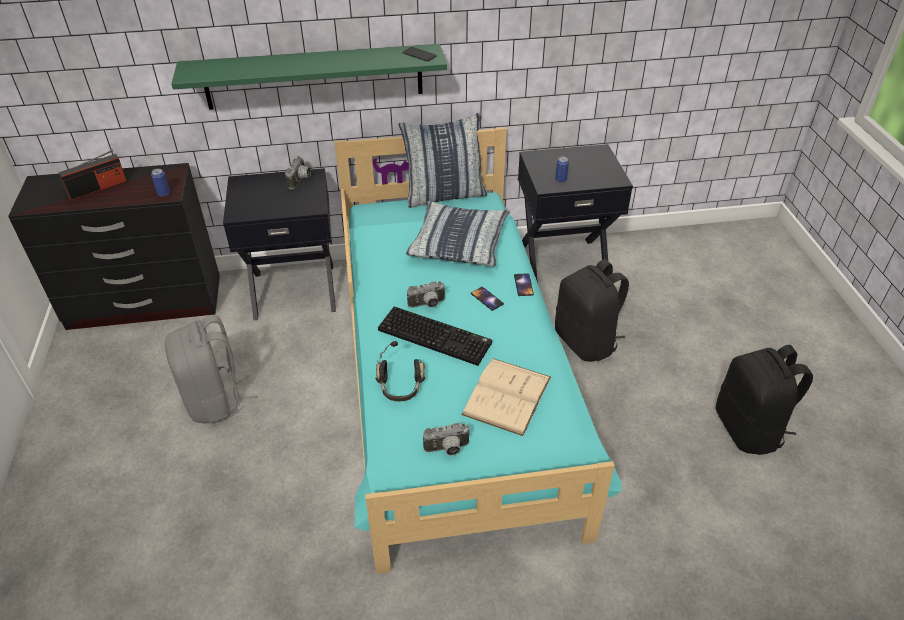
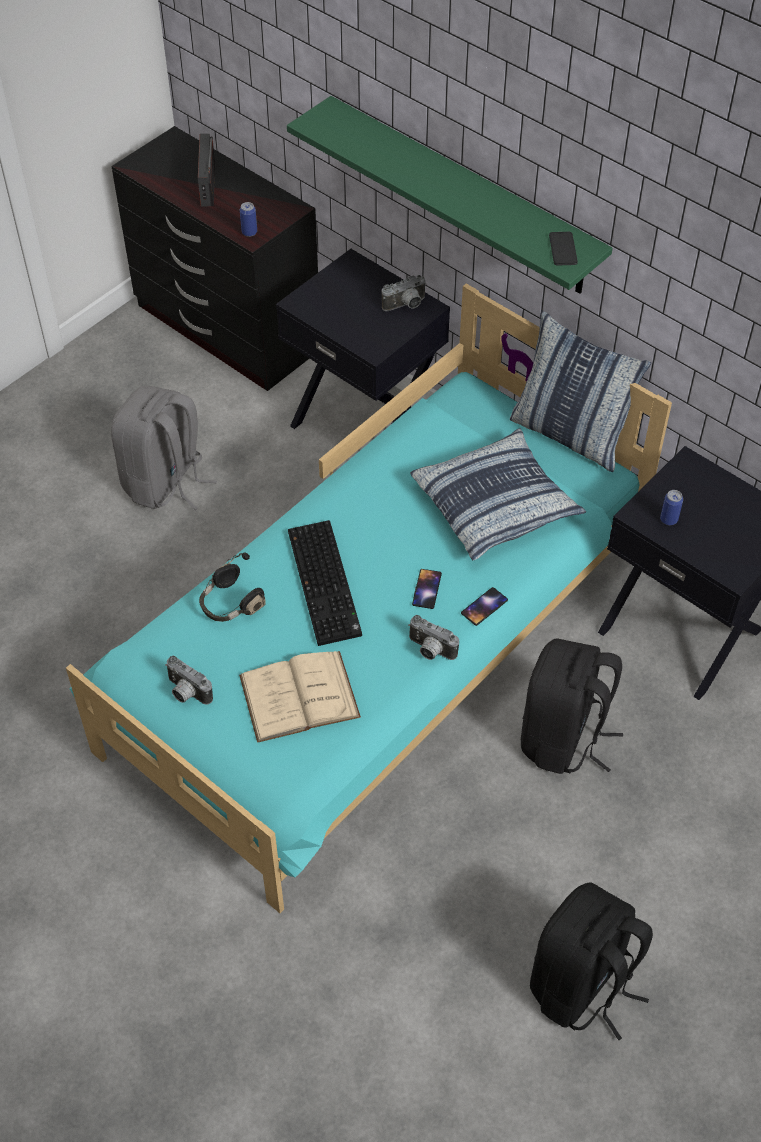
camera: 50 degrees right, 10 degrees up
(97, 188) = (208, 184): radio -> radio turned 75 degrees clockwise
(427, 305) = (365, 546): camera -> camera (430, 650)

